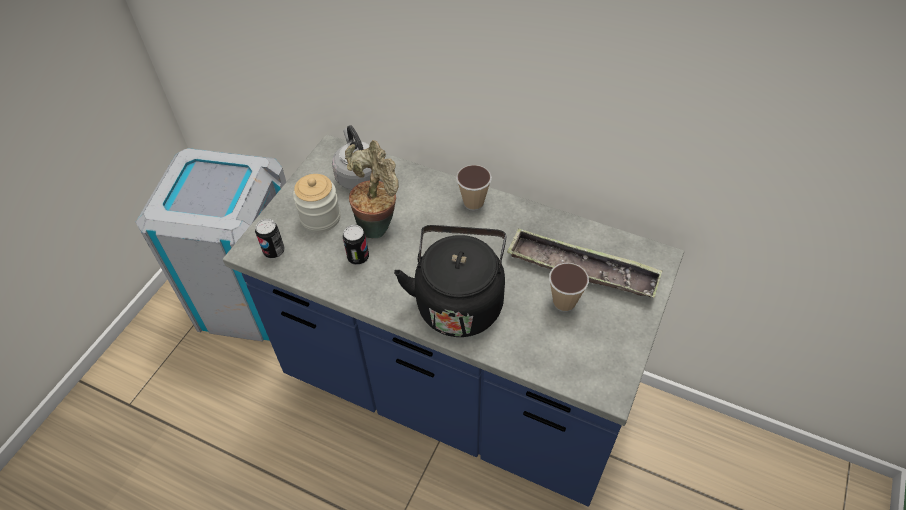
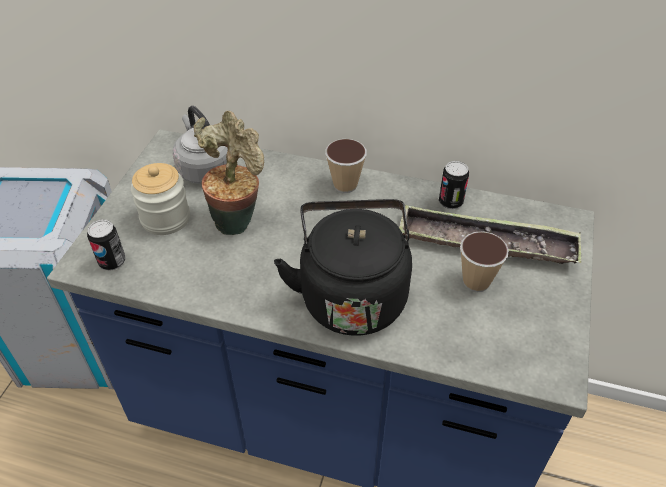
camera: 10 degrees left, 5 degrees down
(358, 257) = (219, 258): can -> can (450, 202)

